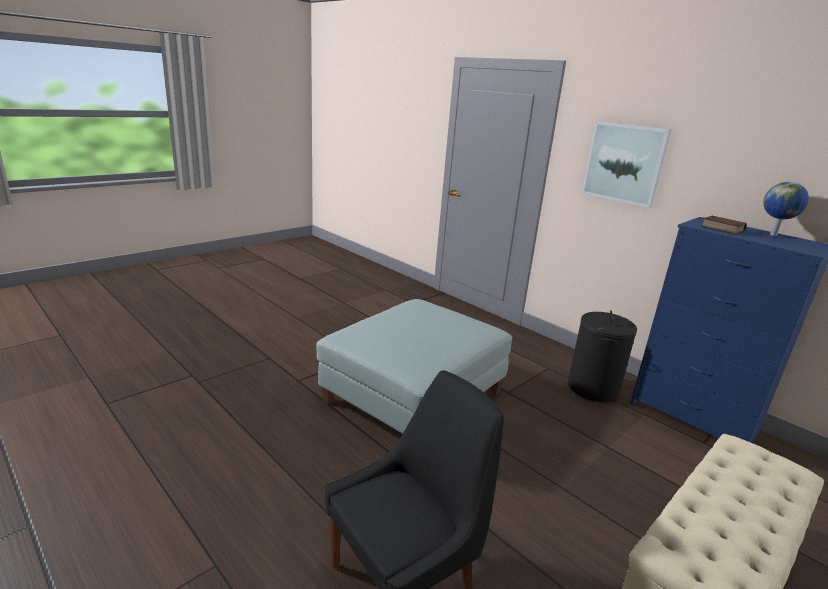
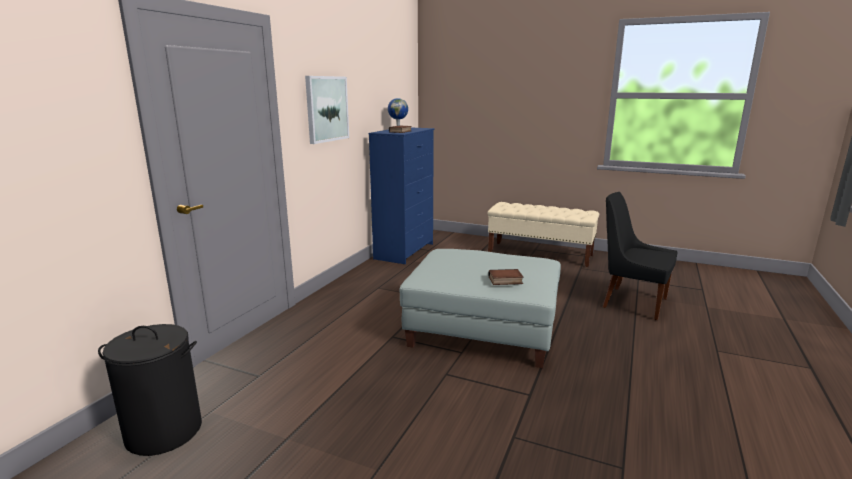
camera: 110 degrees left, 5 degrees down
(374, 326) = (505, 280): none -> book
(593, 388) = (395, 273): black laundry basket -> black laundry basket (165, 431)

